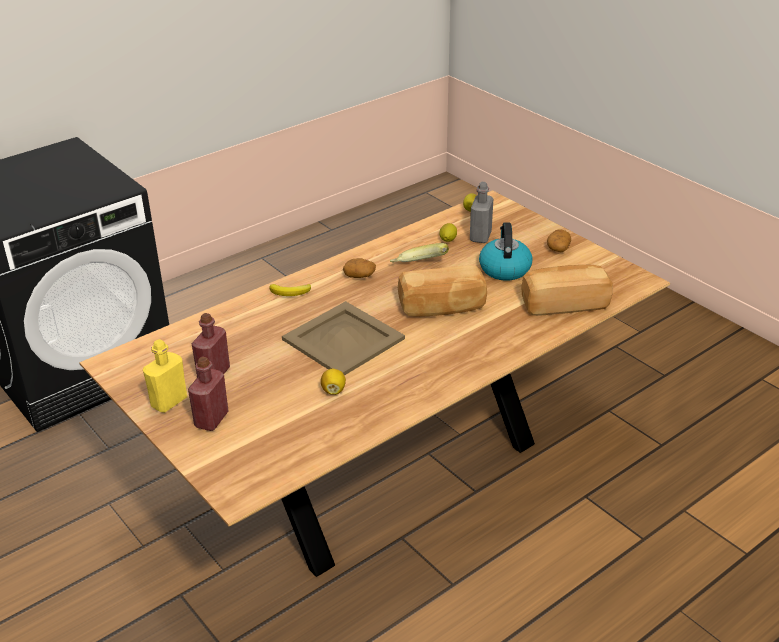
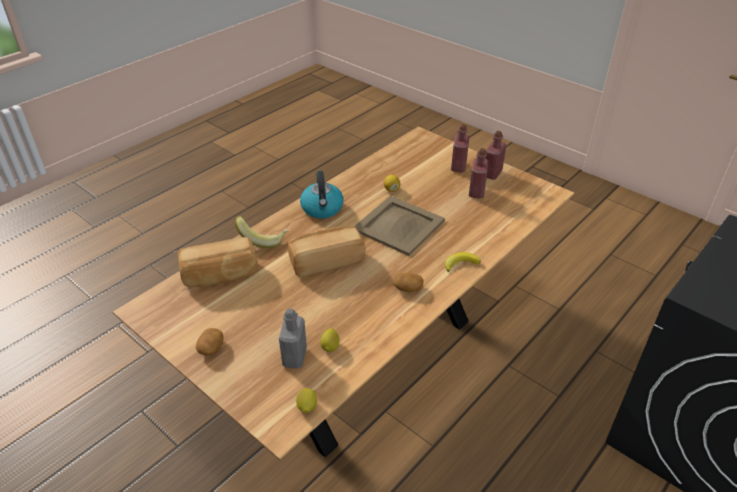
camera: 170 degrees right, 5 degrees up
(169, 402) = (492, 173): yellow bottle -> red bottle
(419, 267) = (354, 304): banana -> banana (263, 239)
(504, 268) = (271, 311): kettle -> kettle (322, 209)

